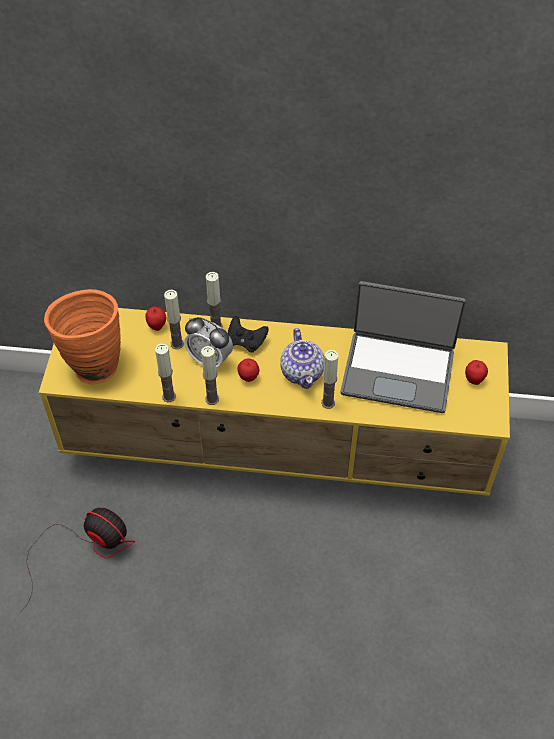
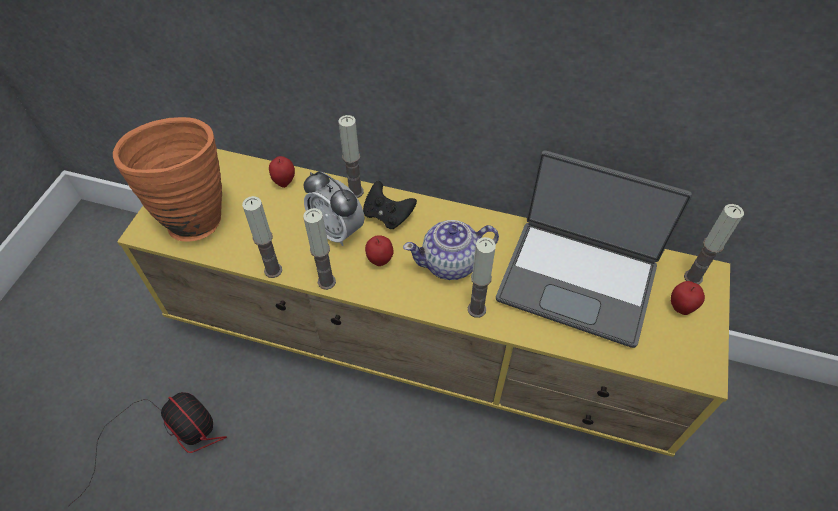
camera: 10 degrees right, 0 degrees up
(177, 344) = (302, 206): candle -> candle (693, 277)
(302, 372) = (451, 263): teapot -> teapot turned 75 degrees clockwise

